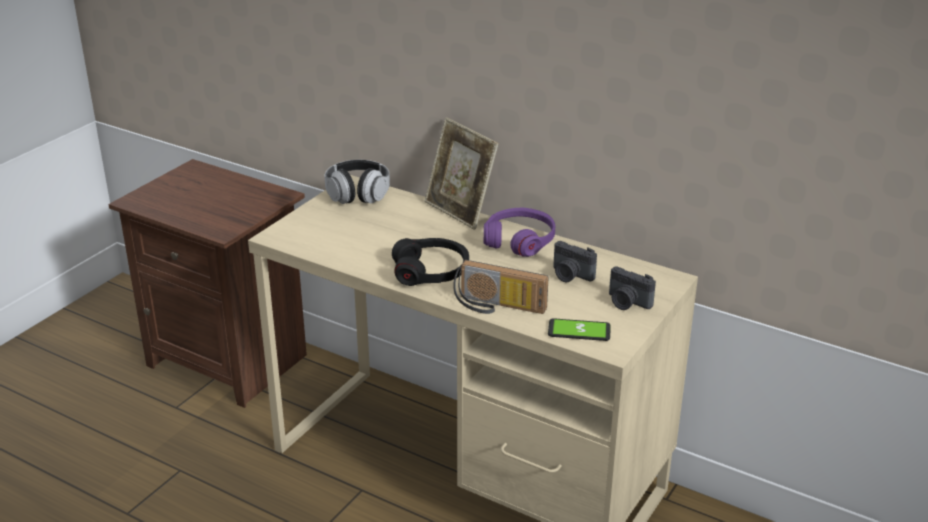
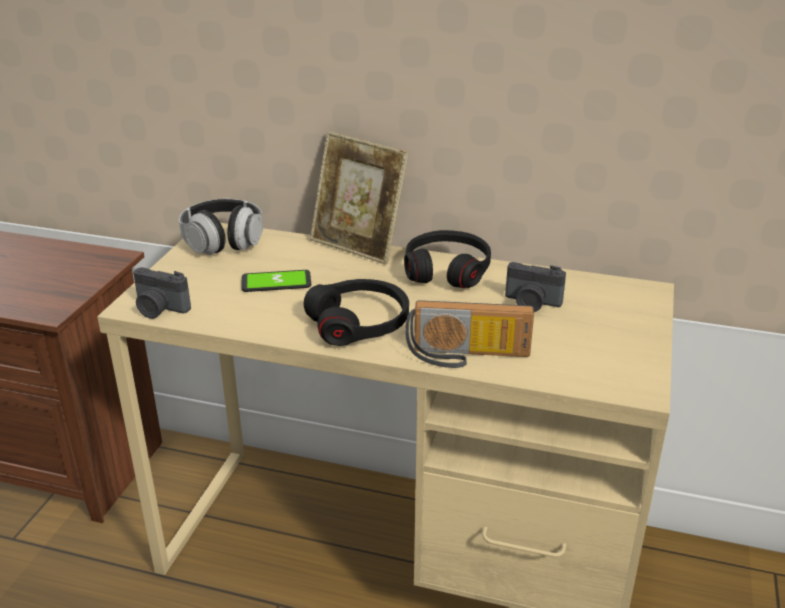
camera: 15 degrees left, 0 degrees up
(519, 240) = (447, 270): purple headphones -> black headphones
(579, 331) = (585, 372): phone -> phone (276, 282)
(627, 303) = (618, 327): camera -> camera (159, 309)

